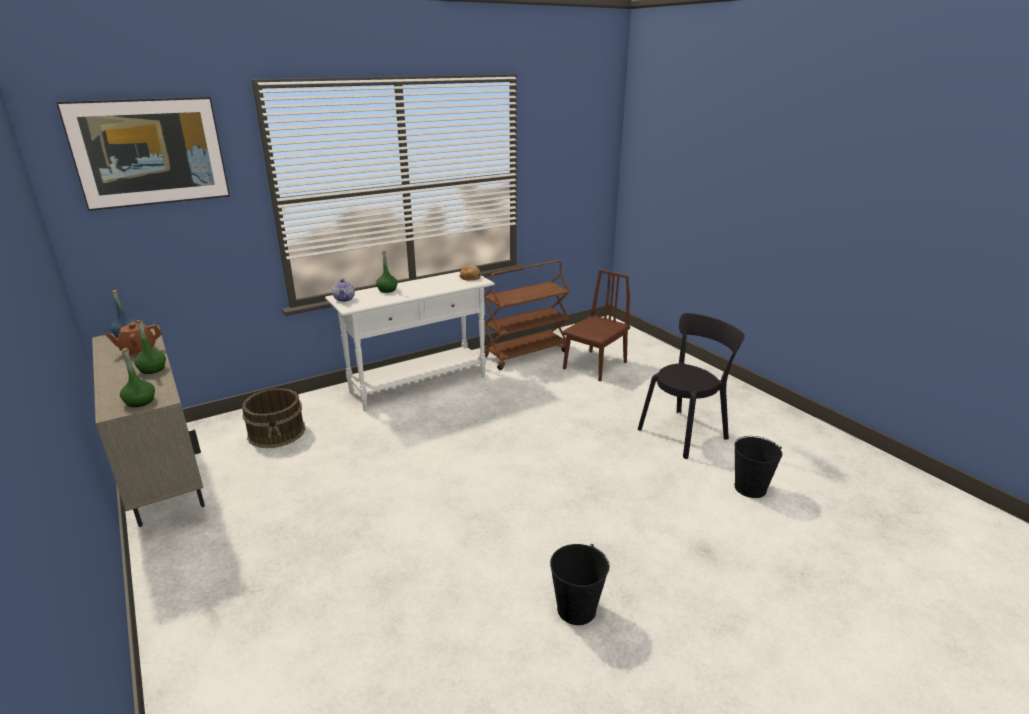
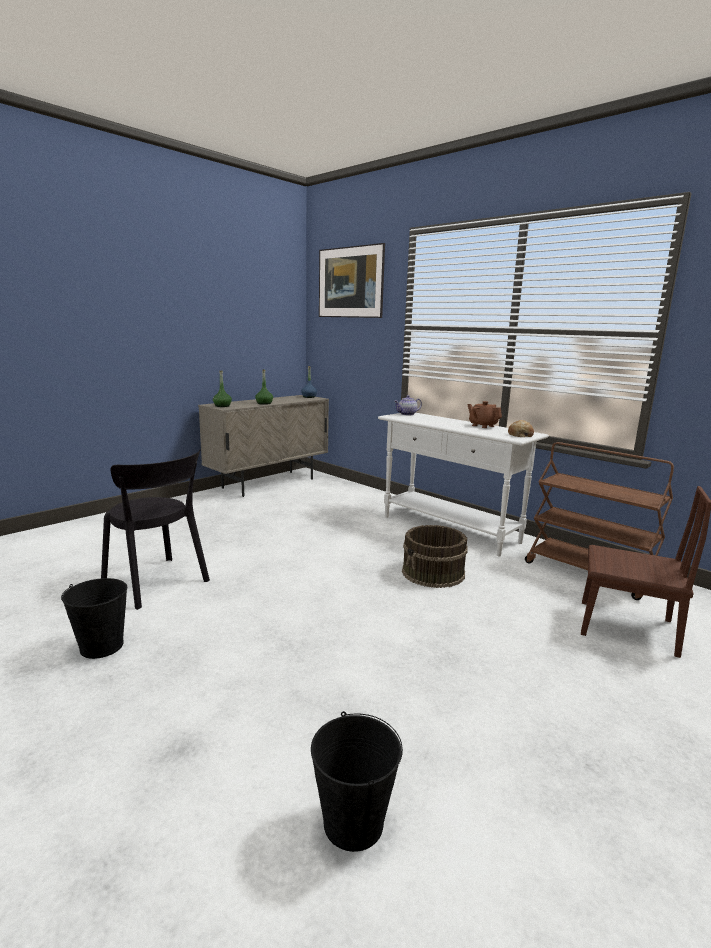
camera: 75 degrees right, 10 degrees down
(138, 350) = (288, 400): brown teapot -> brown teapot (482, 426)
(277, 432) = (335, 497): brown bucket -> brown bucket (433, 573)
(387, 290) = (443, 420): green bottle -> none
(685, 432) = (495, 731): black chair -> black chair (158, 583)

